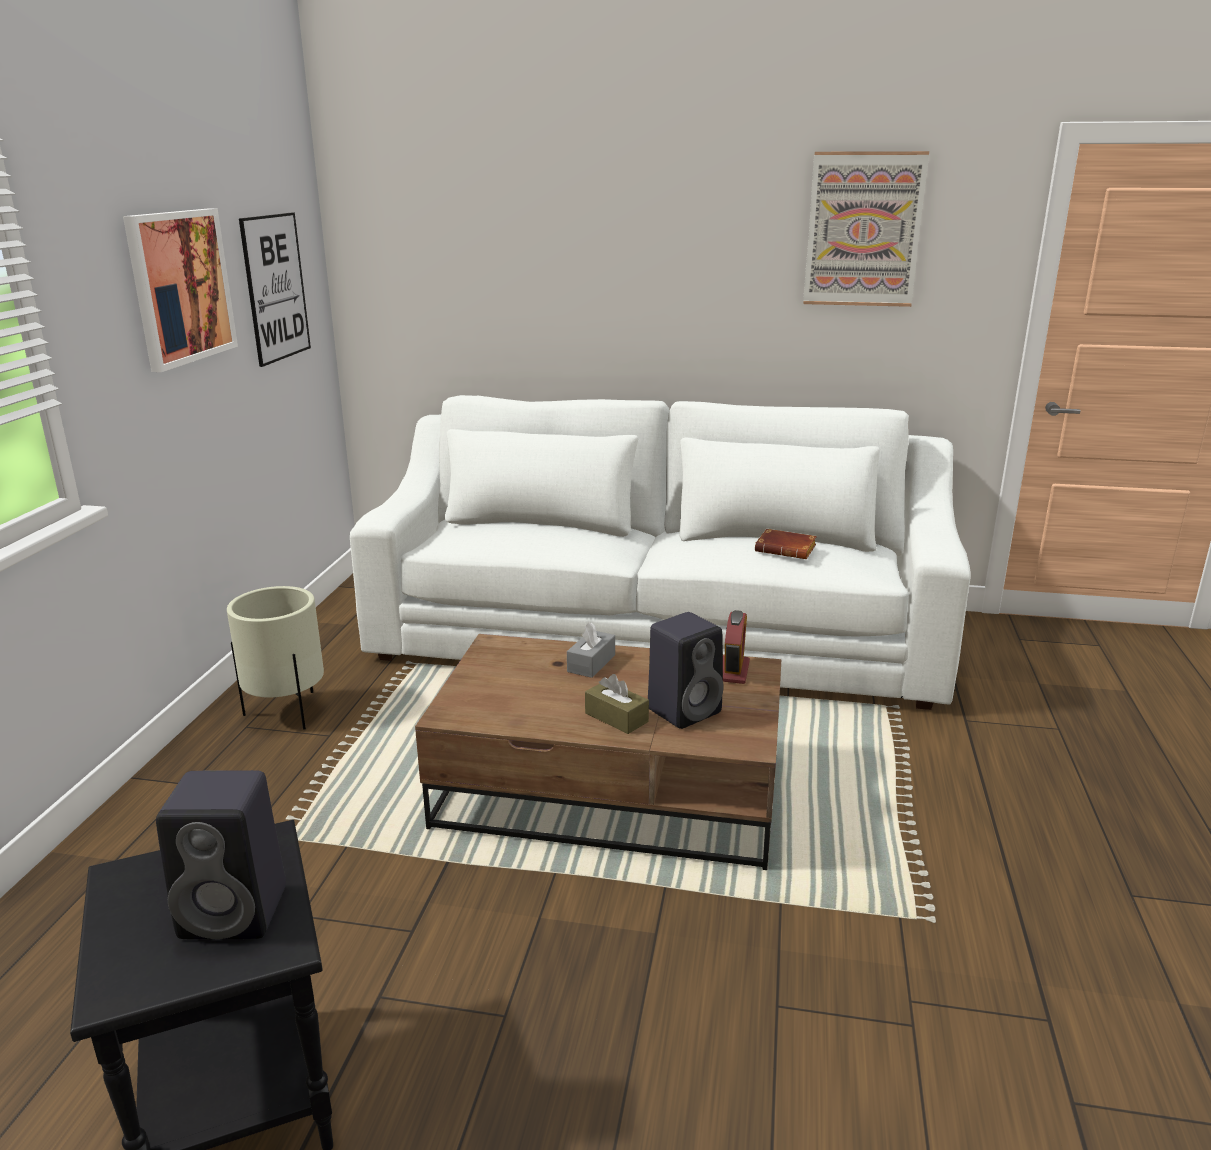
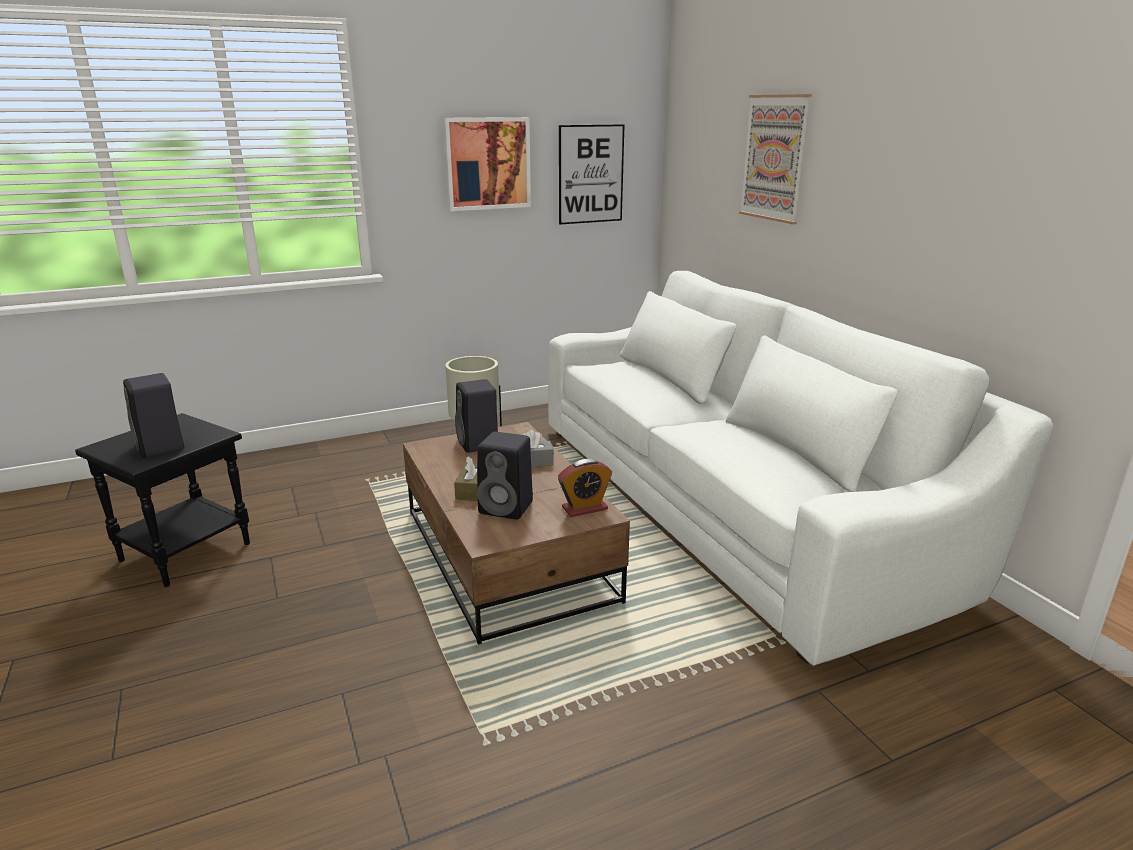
camera: 55 degrees right, 0 degrees up
(498, 679) = (478, 444): none -> black speaker
(787, 549) = (758, 453): brown book -> none
(863, 230) = (1004, 158): picture -> picture (774, 158)

